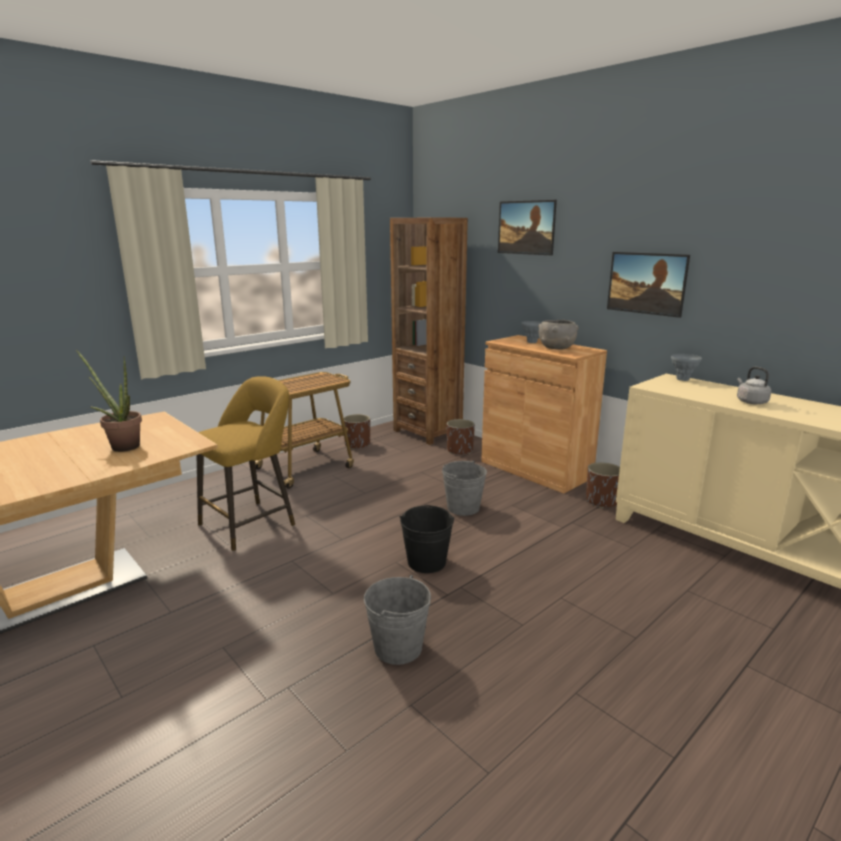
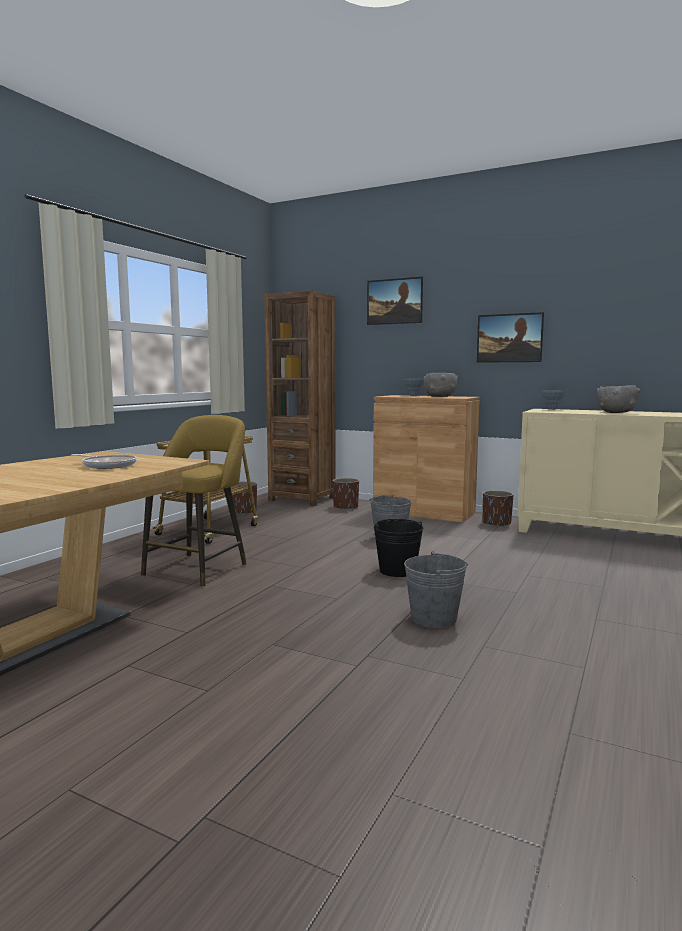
camera: 20 degrees left, 10 degrees down
(121, 446) = (107, 465): potted plant -> frying pan
(750, 401) = (616, 412): grey kettle -> grey bowl

